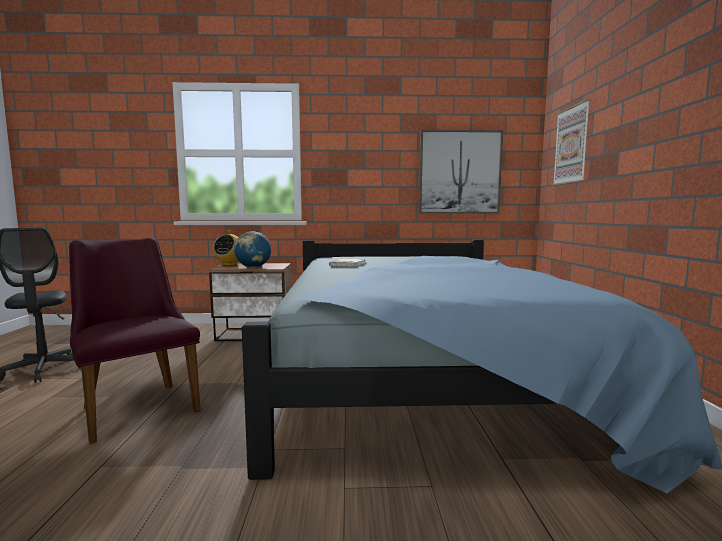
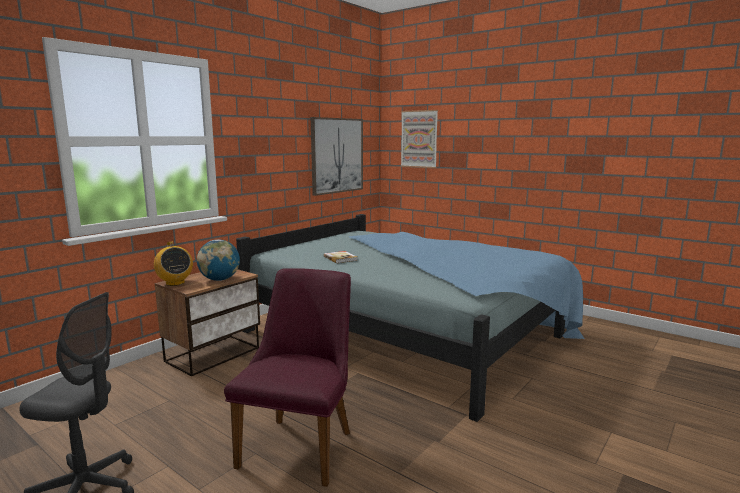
camera: 50 degrees left, 5 degrees up
(137, 405) = (302, 443): purple chair -> purple chair turned 105 degrees clockwise

